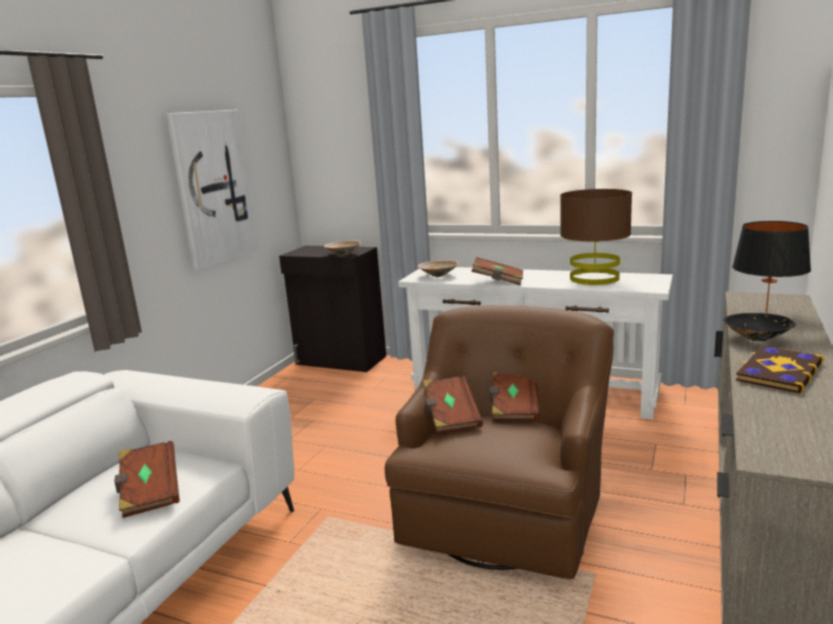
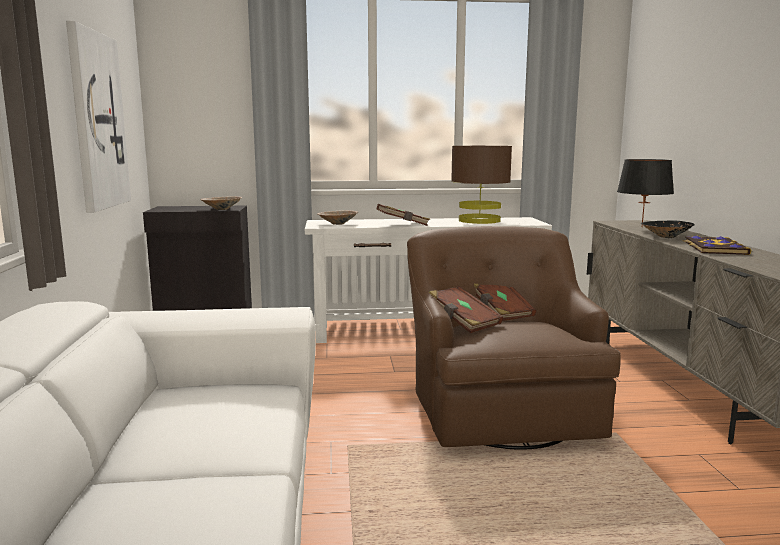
camera: 30 degrees left, 5 degrees down
(149, 493) = (234, 417): brown book -> none

